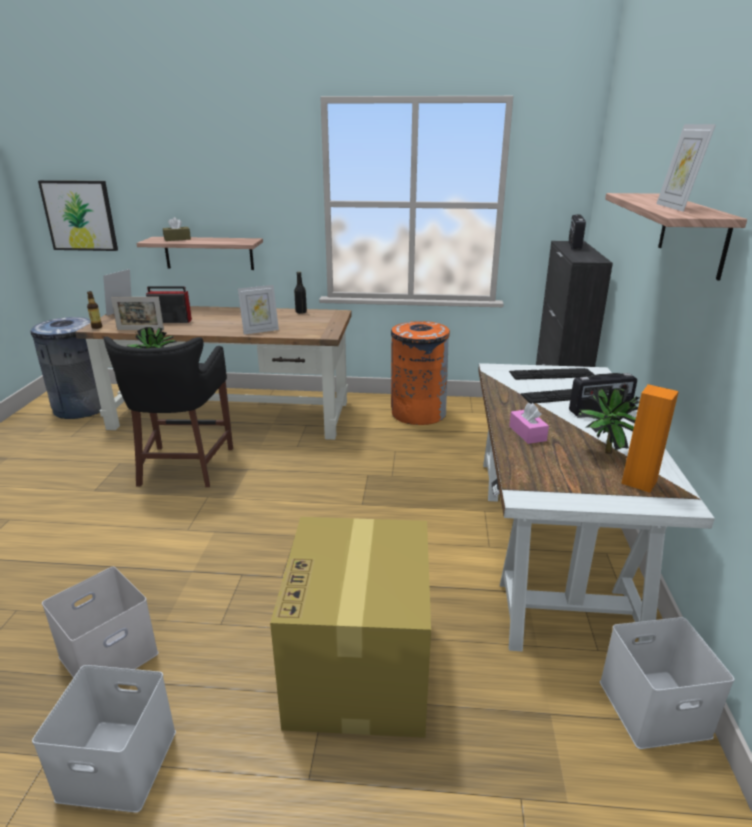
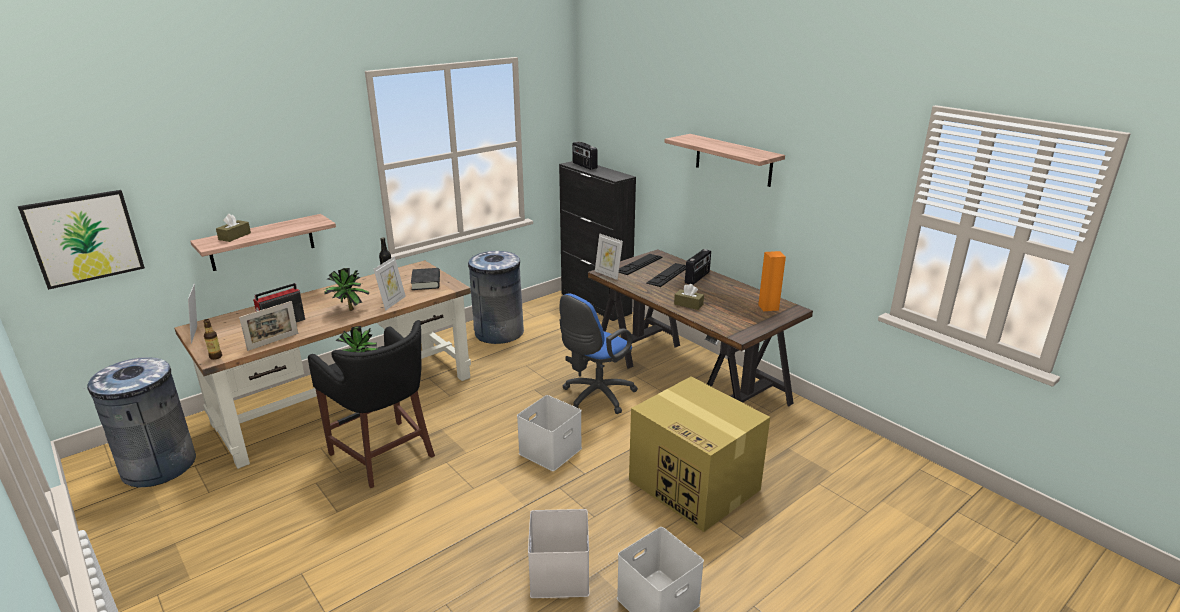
camera: 45 degrees left, 0 degrees up
(315, 325) = (426, 282): none -> black book
(409, 511) = (595, 397): none -> blue office chair
(418, 413) = (498, 332): orange trash can -> grey trash can
(527, 433) = (688, 304): pink tissue box -> brown tissue box
(550, 542) = (688, 374): white desk -> brown desk
(603, 451) = (733, 299): potted plant -> potted plant (348, 310)
(654, 706) = (815, 420): white storage box -> white storage box (550, 450)
(675, 207) = (737, 150): picture frame -> picture frame (608, 274)

